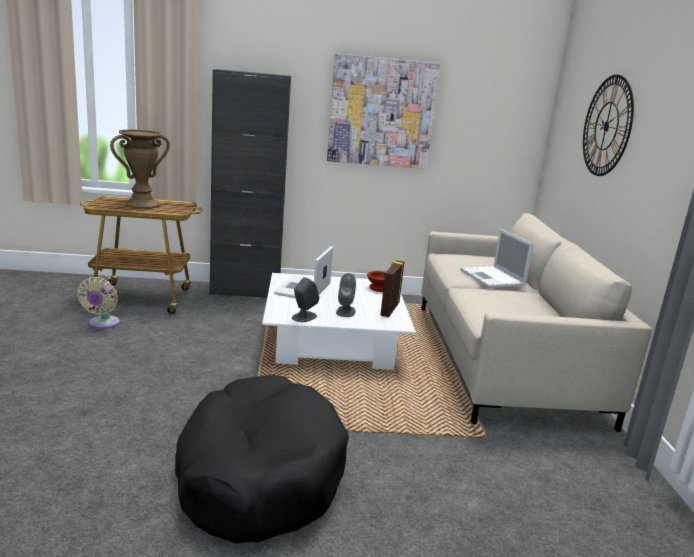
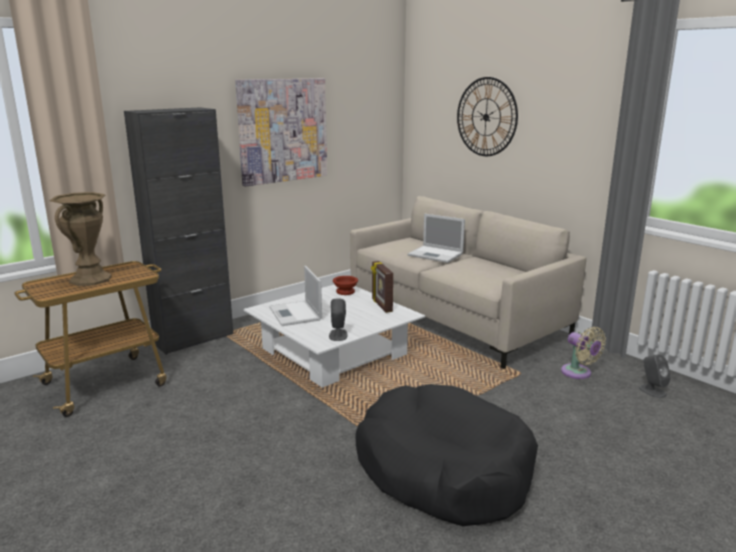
camera: 35 degrees left, 0 degrees up
(103, 324) = (110, 424): beige fan -> beige fan (578, 373)
(345, 311) = (357, 319): grey speaker -> grey speaker (652, 391)

